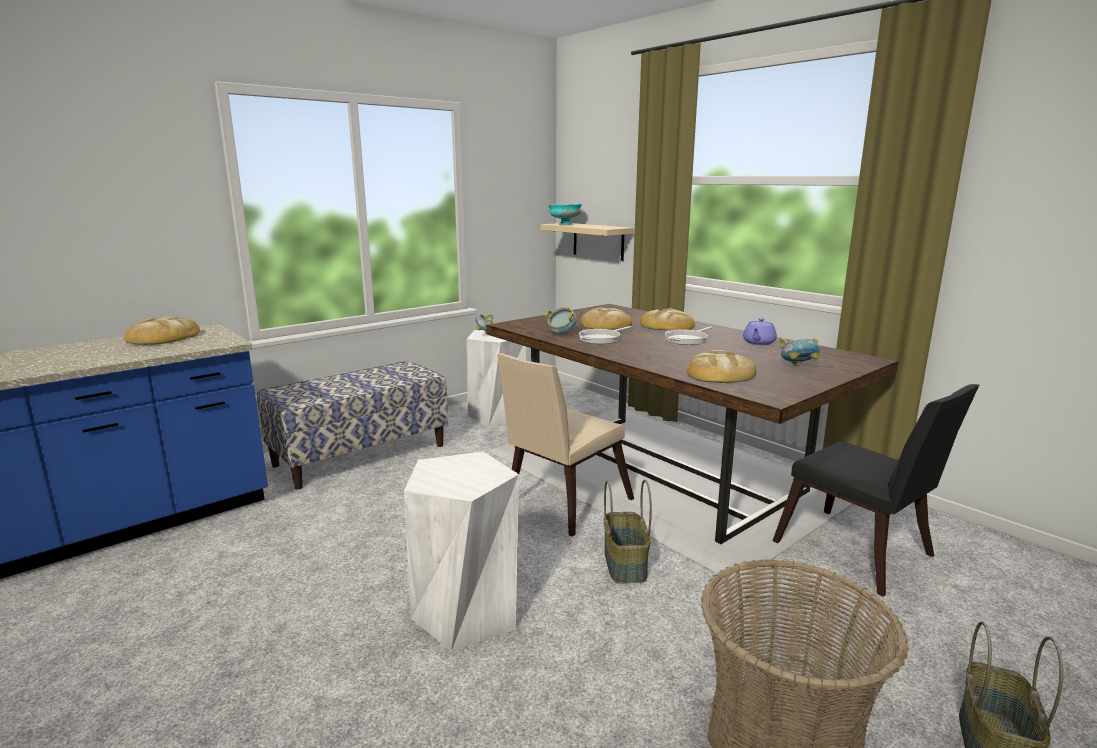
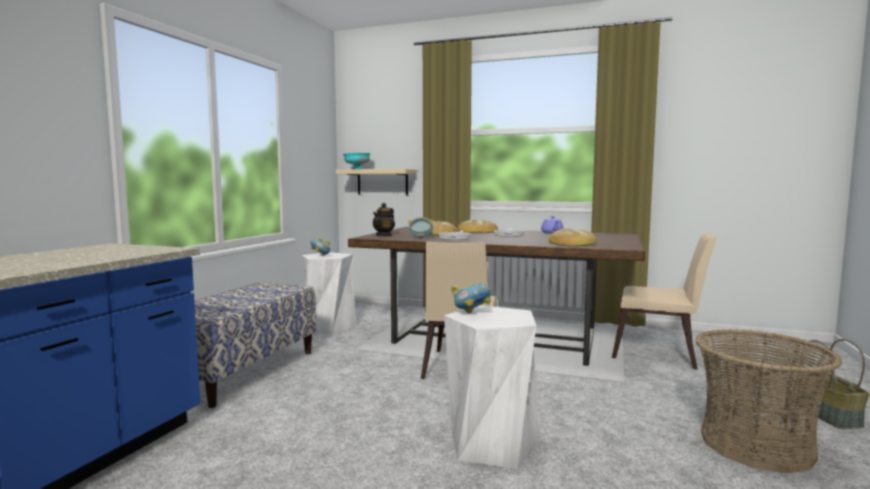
camera: 30 degrees left, 10 degrees down
(163, 337) = (75, 252): bread -> none
(537, 322) = (384, 235): none -> teapot
(626, 564) = (551, 389): basket -> none
(798, 367) = (601, 238): bowl -> bowl (472, 314)
(860, 555) = (660, 354): black chair -> beige chair

